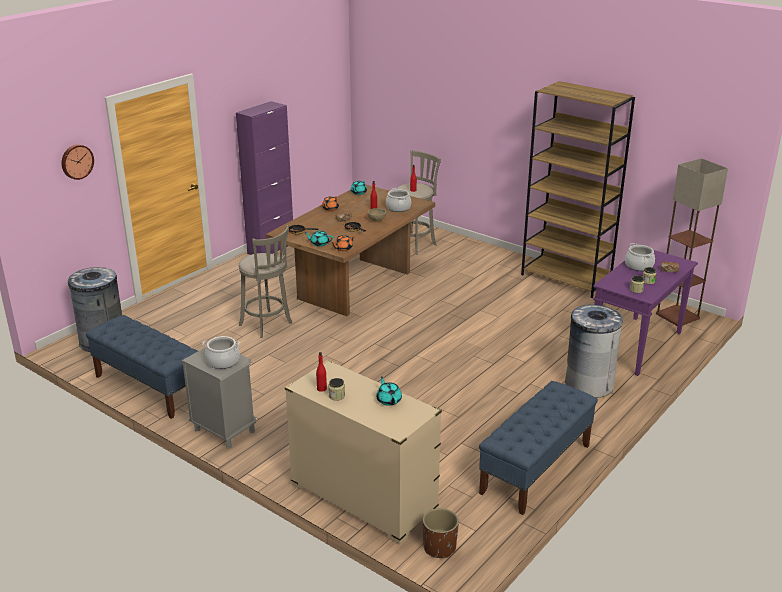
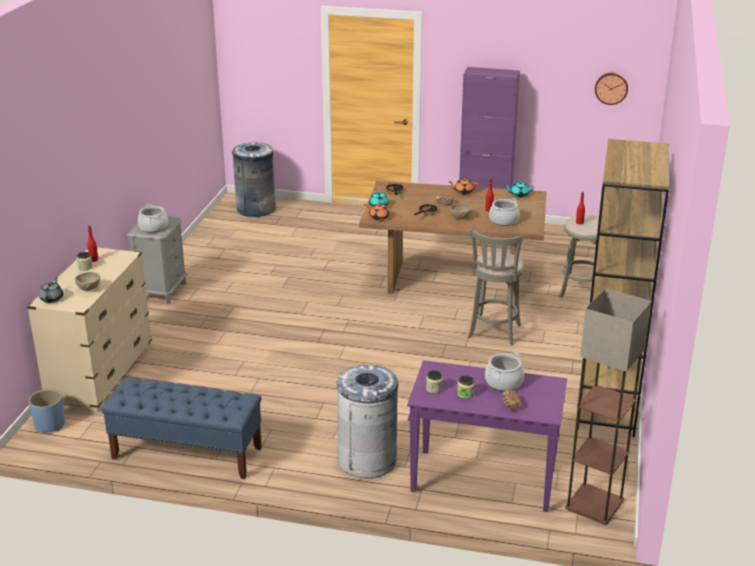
camera: 65 degrees right, 0 degrees up
(76, 161) = (283, 52): wall clock -> wall clock (611, 88)
(149, 387) = (203, 246): blue bench -> none
(267, 325) = (337, 262): grey stool -> grey stool (493, 333)
(388, 400) = (89, 289): turquoise teapot -> beige bowl
(394, 424) = (52, 298): none -> grey teapot
(439, 548) = (49, 425): brown planter -> blue planter

